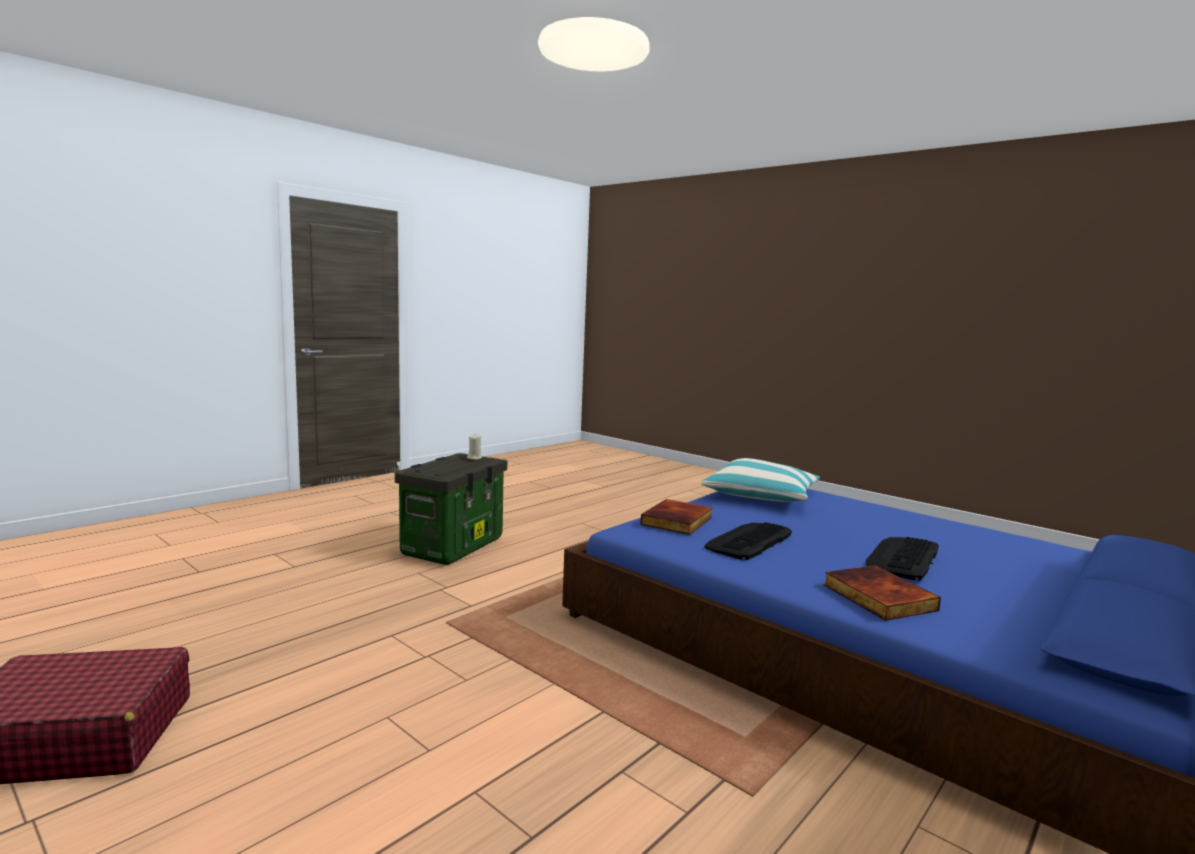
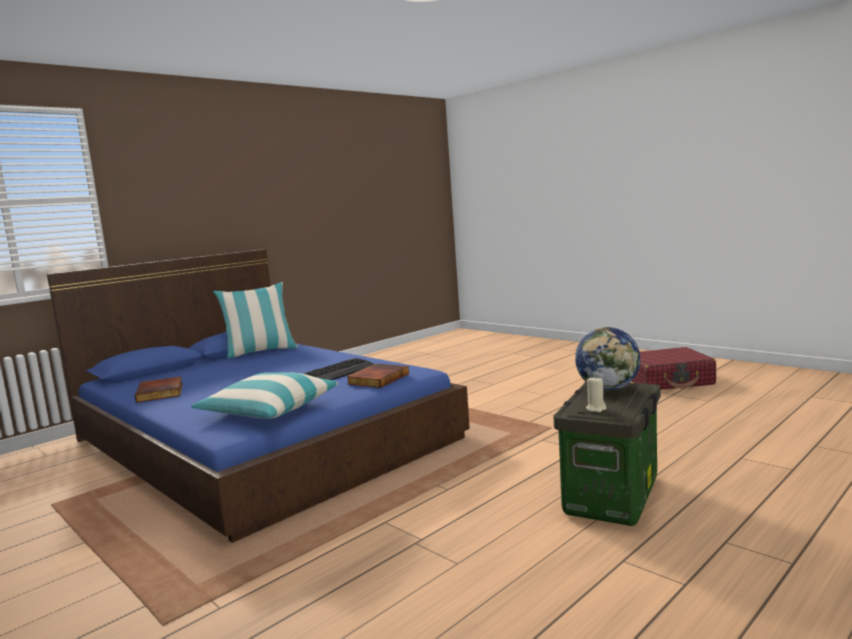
camera: 175 degrees left, 0 degrees up
(444, 468) = (608, 388): none -> globe
(877, 597) = (308, 354): book -> book (161, 392)
(903, 558) = (255, 370): keyboard -> none
(1029, 628) = (260, 352): none -> pillow

